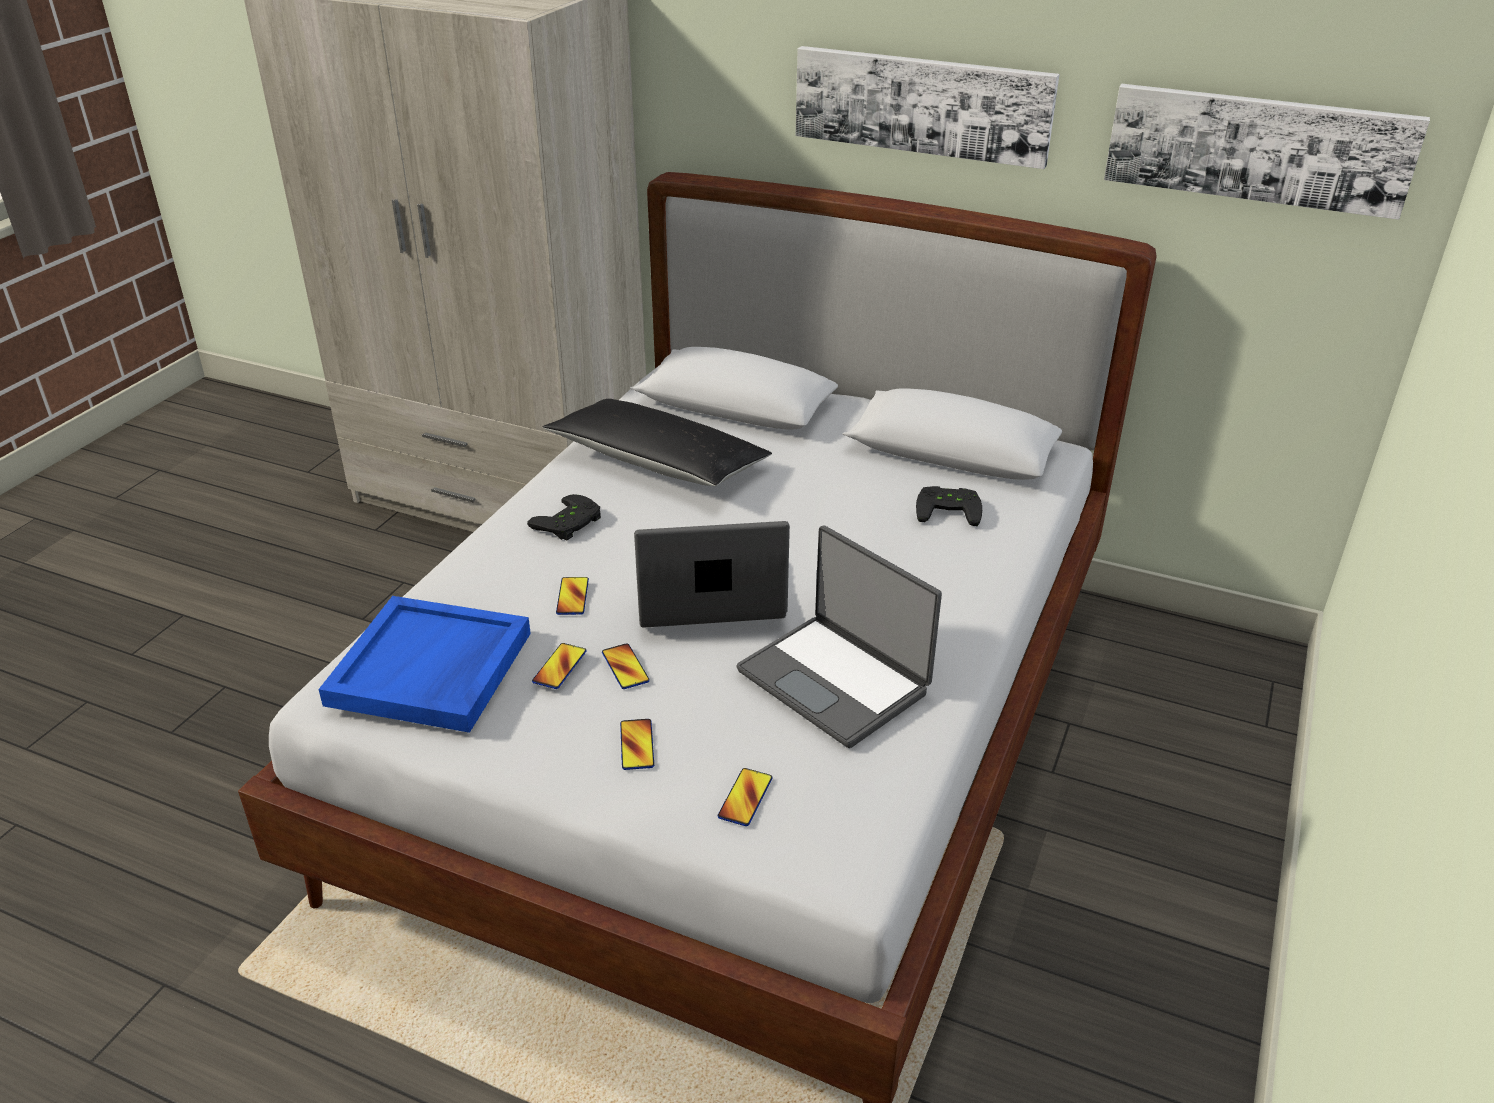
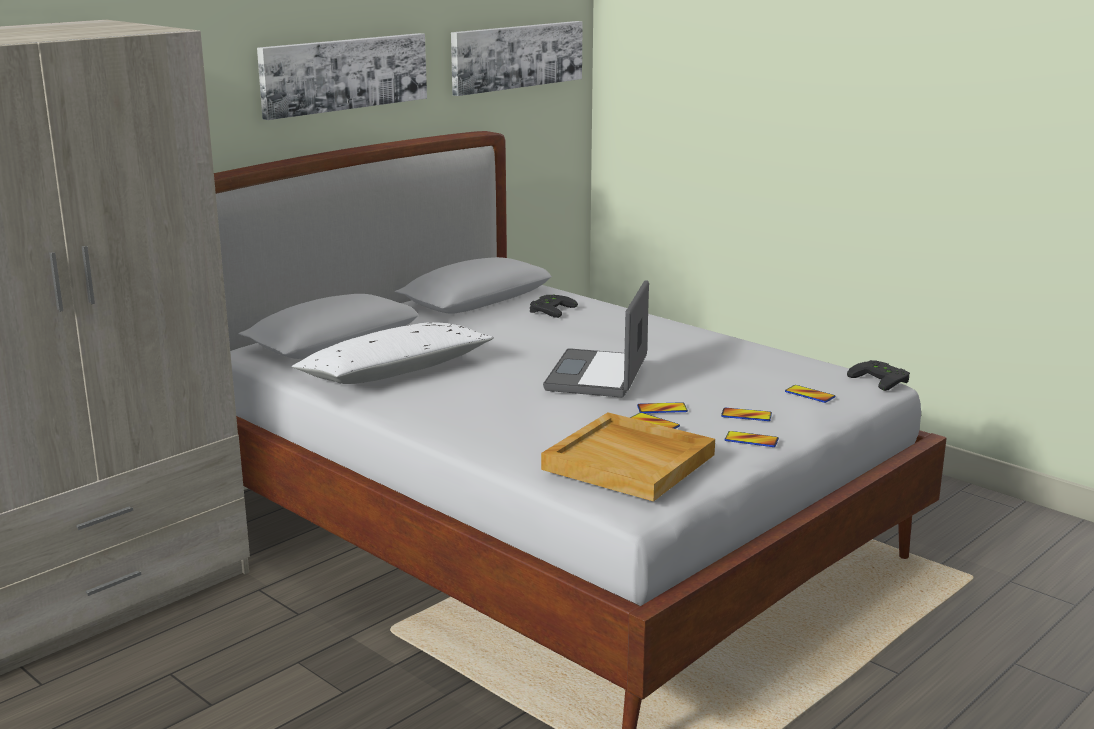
camera: 70 degrees left, 15 degrees down
(431, 669) = (630, 462): blue tray -> beige tray
(569, 524) = (459, 407): black game controller -> black game controller (882, 379)
(572, 597) = (569, 412): phone -> phone (751, 440)
(658, 462) = (395, 373): black pillow -> white pillow
(835, 680) = (712, 360): laptop -> none

